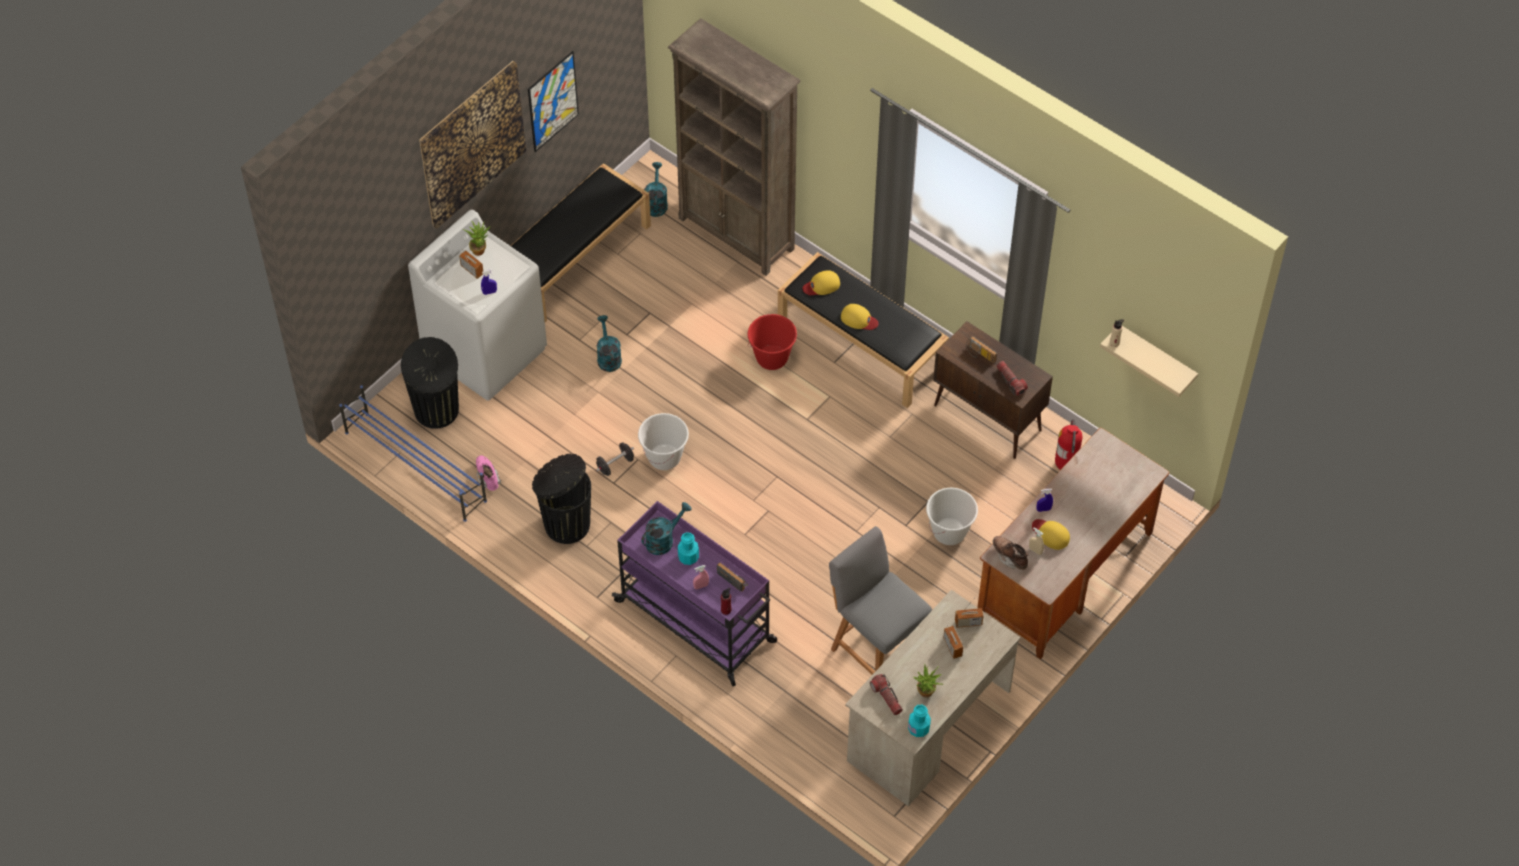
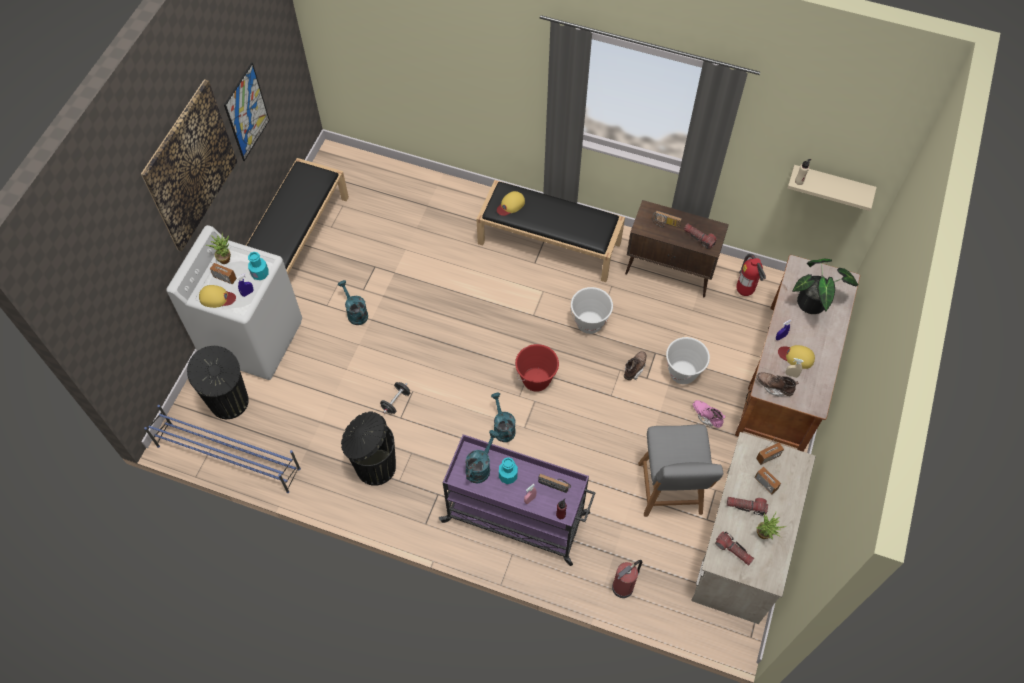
camera: 20 degrees left, 5 degrees up
(487, 477) = (293, 446): pink boot -> pink boot (707, 416)
(656, 203) = (345, 178): turquoise watering can -> turquoise watering can (502, 427)
(664, 457) = (433, 382): white bucket -> white bucket (589, 322)
(737, 234) = (418, 184): brown bookcase -> none
(772, 358) = (485, 274): red bucket -> red bucket (536, 380)
(780, 724) = (623, 586): none -> fire extinguisher
(858, 319) = (551, 223): yellow cap -> yellow cap (217, 298)
(876, 648) = (670, 491): grey chair -> grey chair turned 120 degrees counterclockwise
(896, 511) = (634, 368): none -> brown boot
(918, 728) = (773, 570): turquoise bottle -> turquoise bottle (260, 274)
(920, 661) = (746, 506): none -> flashlight
(1100, 487) = (815, 304): none -> potted plant

